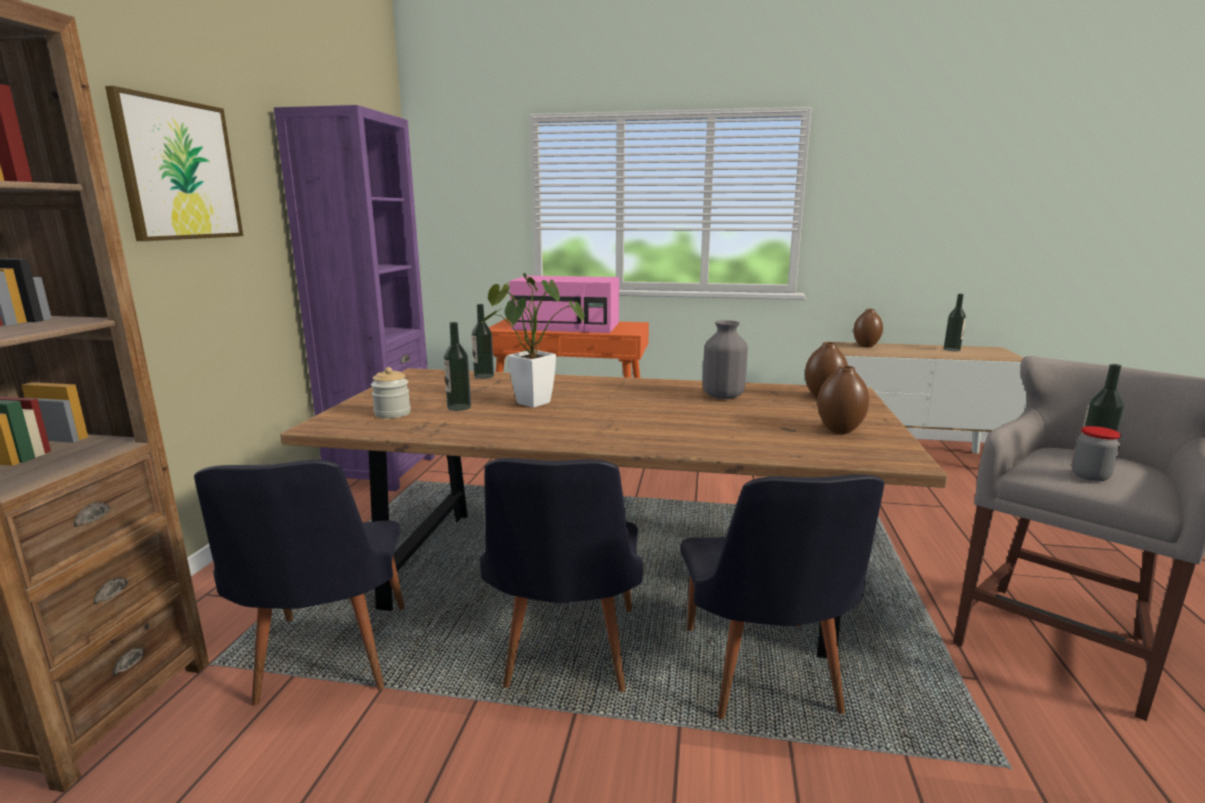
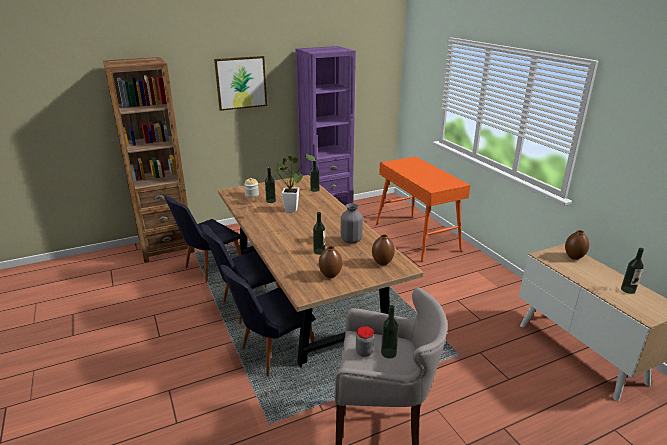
camera: 55 degrees right, 10 degrees up
(568, 326) = (421, 173): pink microwave -> none
(738, 419) = (319, 251): none -> bottle

